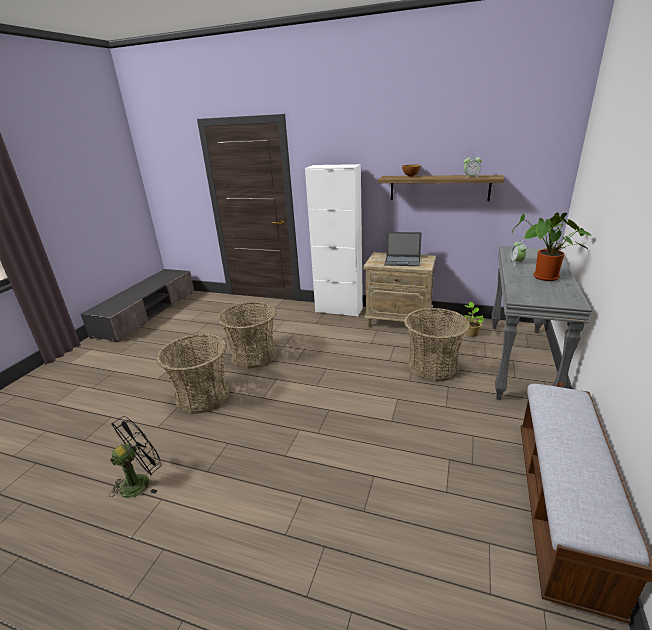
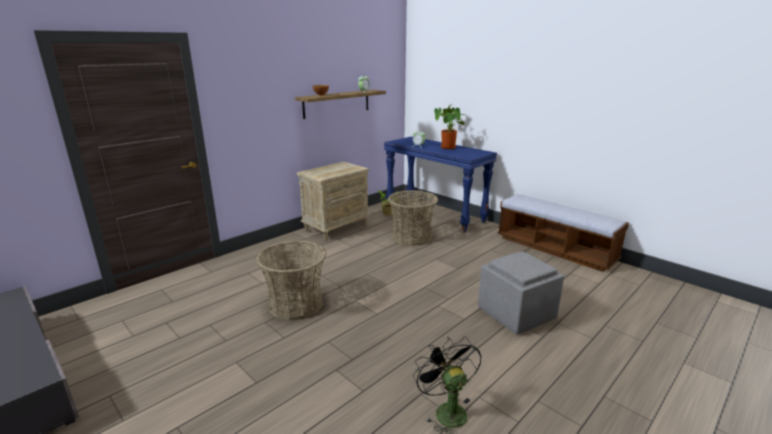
camera: 65 degrees left, 5 degrees down
(203, 396) = (336, 349): basket -> none
(321, 498) = (517, 314): none -> grey ottoman
(339, 310) = (276, 243): white cabinet -> none
(403, 261) = (337, 170): laptop -> none
(520, 362) = (435, 213): grey console table -> blue console table

